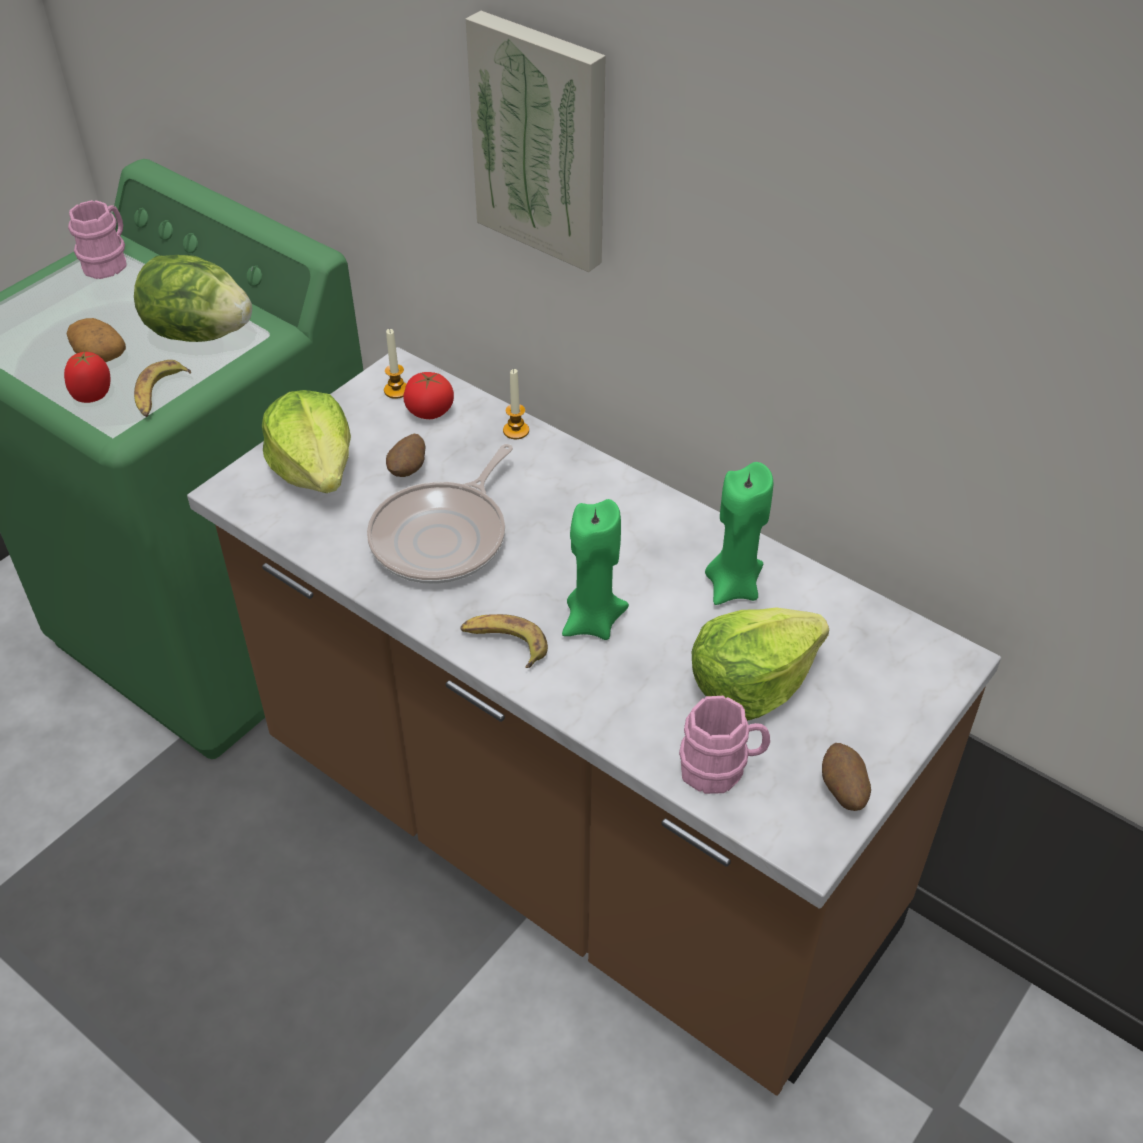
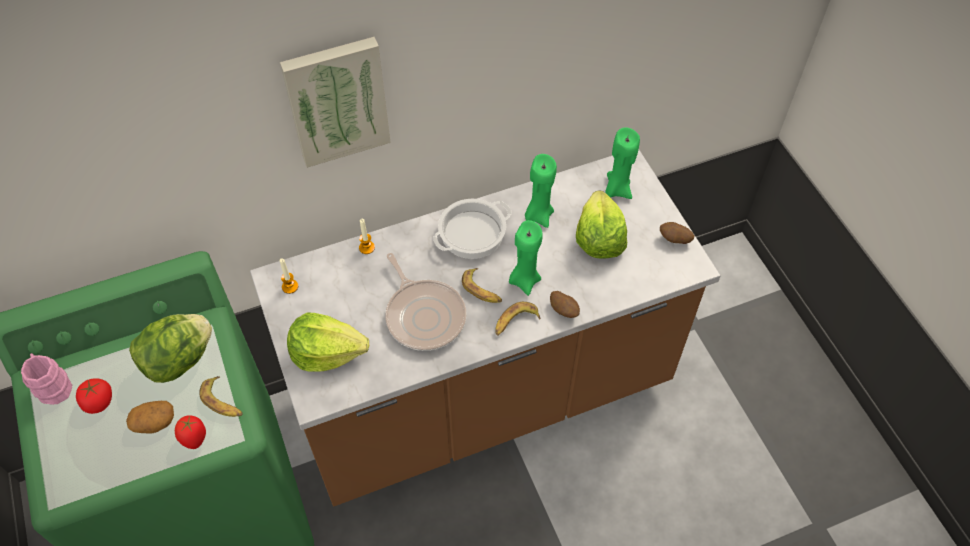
camera: 60 degrees left, 10 degrees up
(408, 470) = (361, 309): potato -> potato (564, 310)
(429, 411) = (320, 279): tomato -> tomato (99, 402)
(535, 580) = (482, 290): none -> banana
(629, 526) = (472, 234): none -> cooking pot
(721, 768) = (639, 275): pink mug -> none
(879, 664) = (617, 189): none -> green candle

